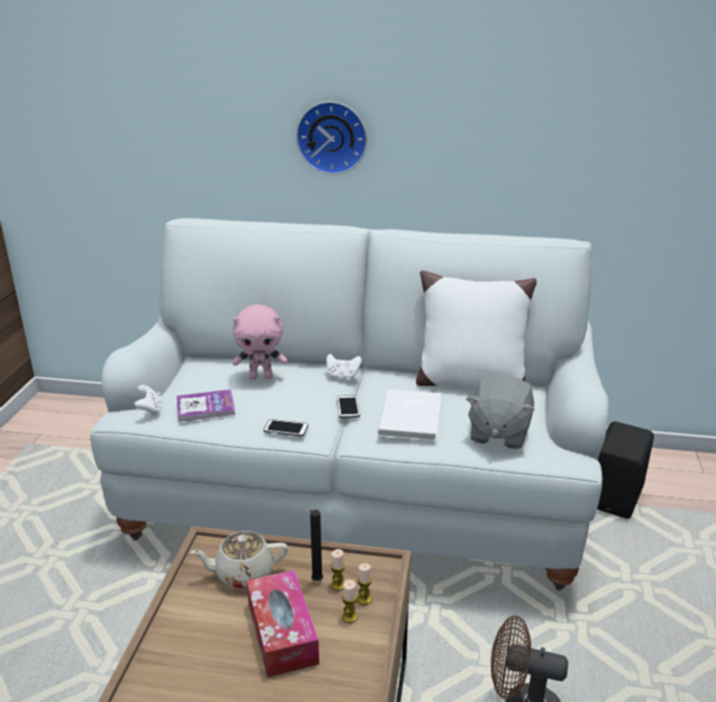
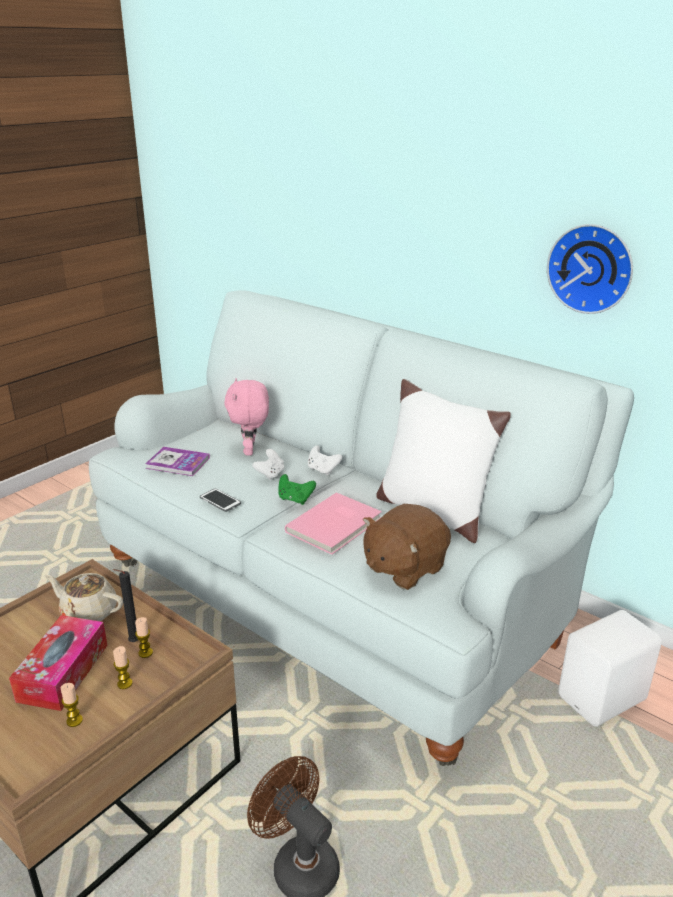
camera: 30 degrees right, 0 degrees up
(150, 410) = (139, 453): white game controller -> white game controller (270, 474)
(261, 377) = (250, 451): pink plush toy -> pink plush toy turned 60 degrees clockwise
(332, 137) = (389, 230): wall clock -> wall clock (591, 268)
(348, 407) = (295, 499): phone -> green game controller
(364, 599) = (152, 674): candle -> candle (74, 720)
(412, 417) = (336, 525): white book -> pink book
(498, 433) = (403, 568): grey plush toy -> brown plush toy
(617, 497) = (604, 700): black speaker -> white speaker

